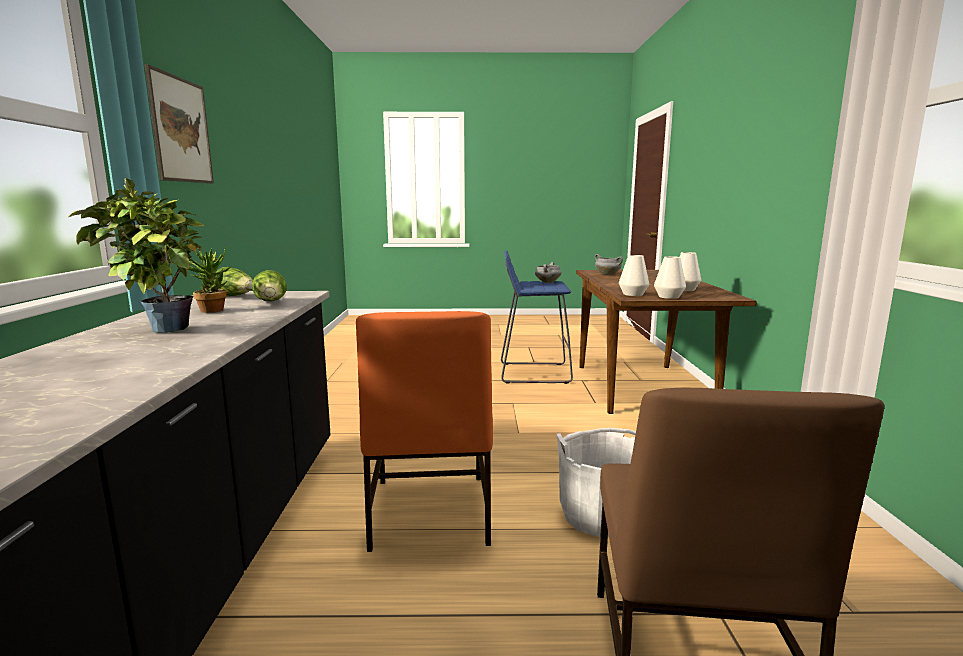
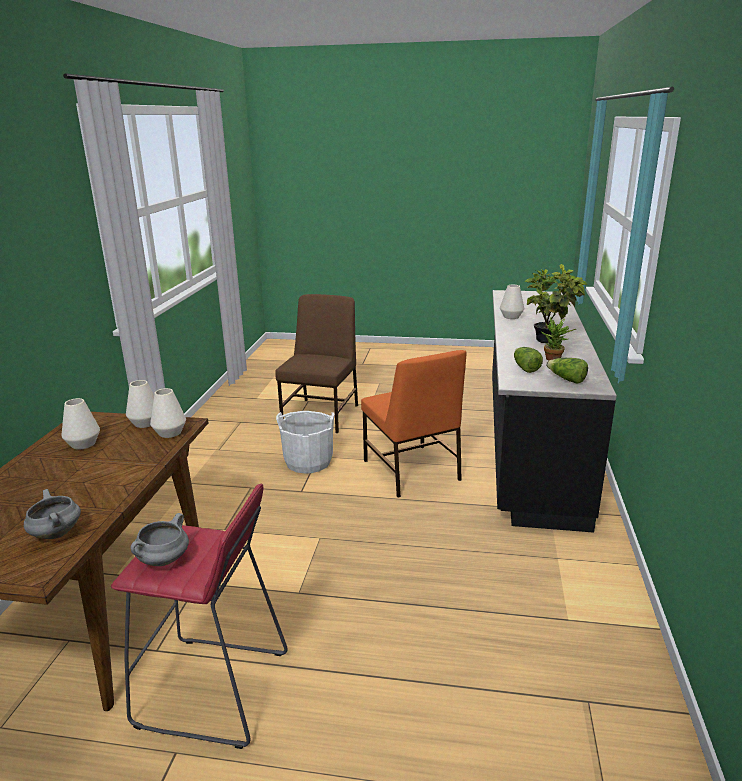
camera: 170 degrees left, 10 degrees up
(131, 379) = (511, 317): none -> white vase
(181, 130) = (696, 257): picture -> none
(428, 512) = (411, 471): orange chair -> orange chair turned 150 degrees clockwise
(533, 373) = (213, 690): blue stool -> red stool

